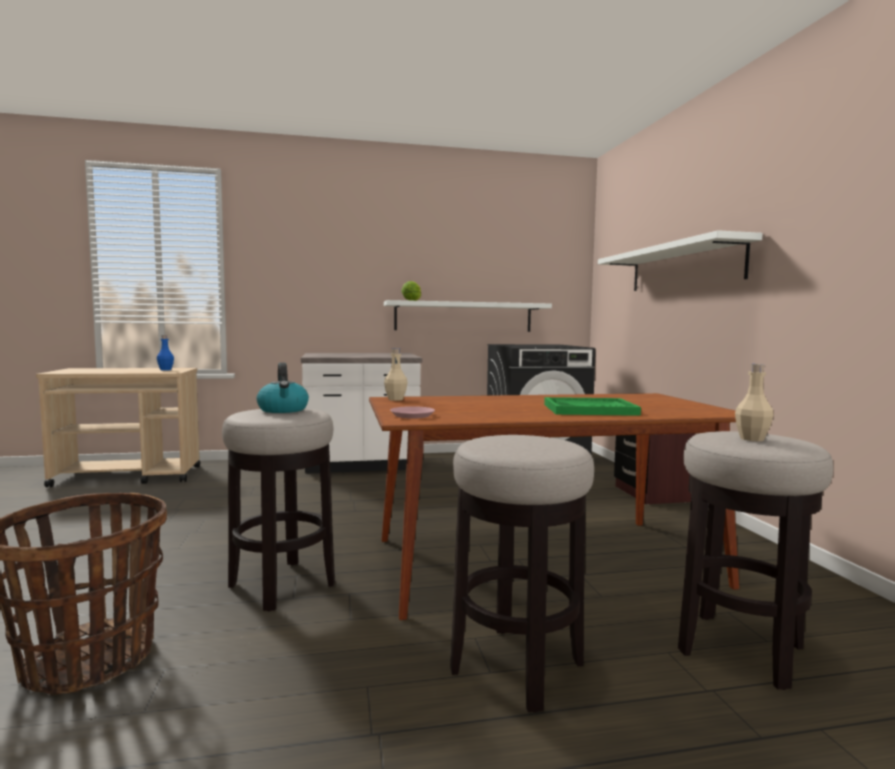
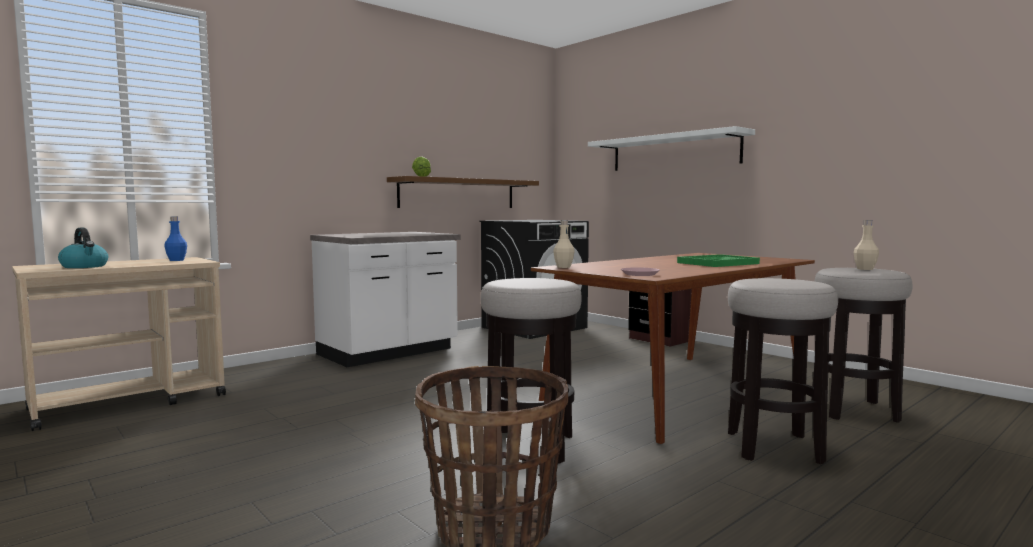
camera: 30 degrees left, 0 degrees up
(283, 410) = (531, 279): kettle -> kettle (85, 266)
(463, 317) = (458, 193): white shelf -> brown shelf

